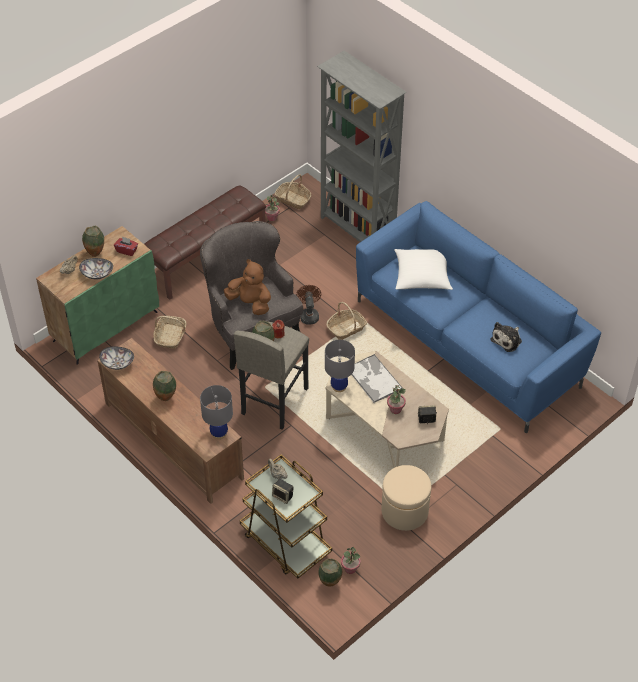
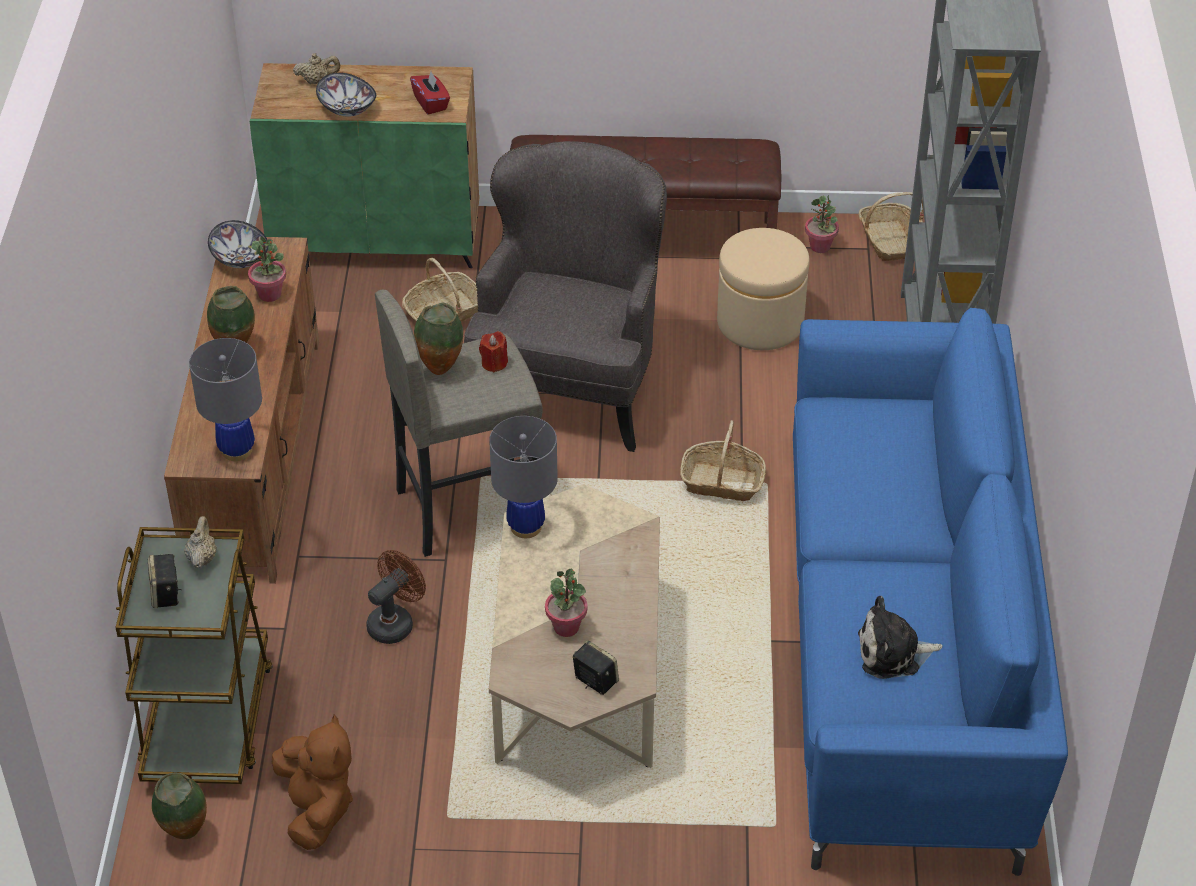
camera: 45 degrees right, 5 degrees down
(95, 254) = (383, 81): vase -> none
(250, 303) = (549, 309): brown plush toy -> brown plush toy (316, 809)
(309, 315) = (689, 422): brown fan -> brown fan (395, 622)
(350, 569) = (244, 839): potted plant -> potted plant (270, 294)
(373, 378) = (596, 555): tray -> none
(404, 511) = (441, 824): beige ottoman -> beige ottoman (760, 322)
(422, 276) = (877, 450): white pillow -> none

